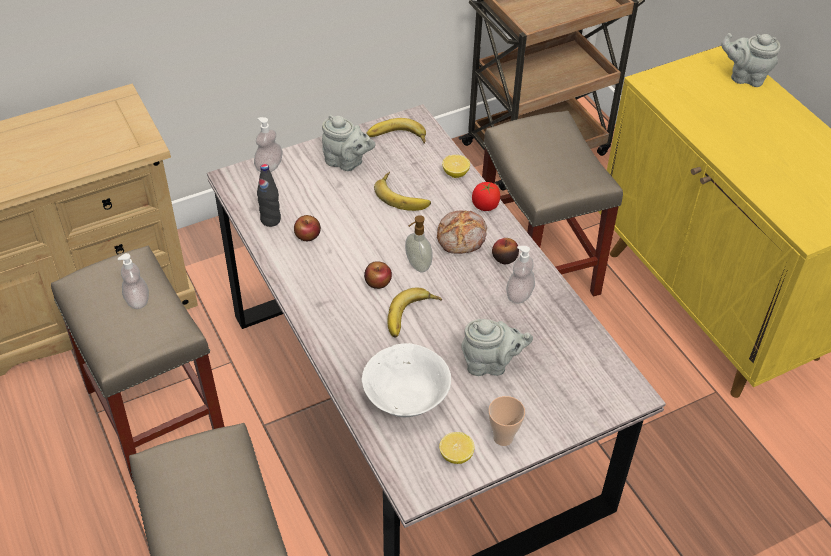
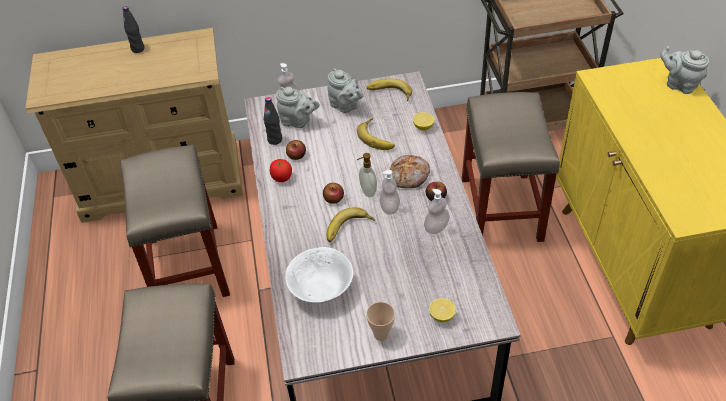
camera: 20 degrees right, 0 degrees up
(36, 126) = (138, 49): none -> black bottle
(137, 300) = (170, 182): soap dispenser -> soap dispenser (389, 207)
(456, 455) = (340, 340): lemon -> lemon (442, 316)
(485, 206) = (436, 155): tomato -> tomato (281, 178)
(491, 364) = (393, 276): grey teapot -> grey teapot (298, 121)

